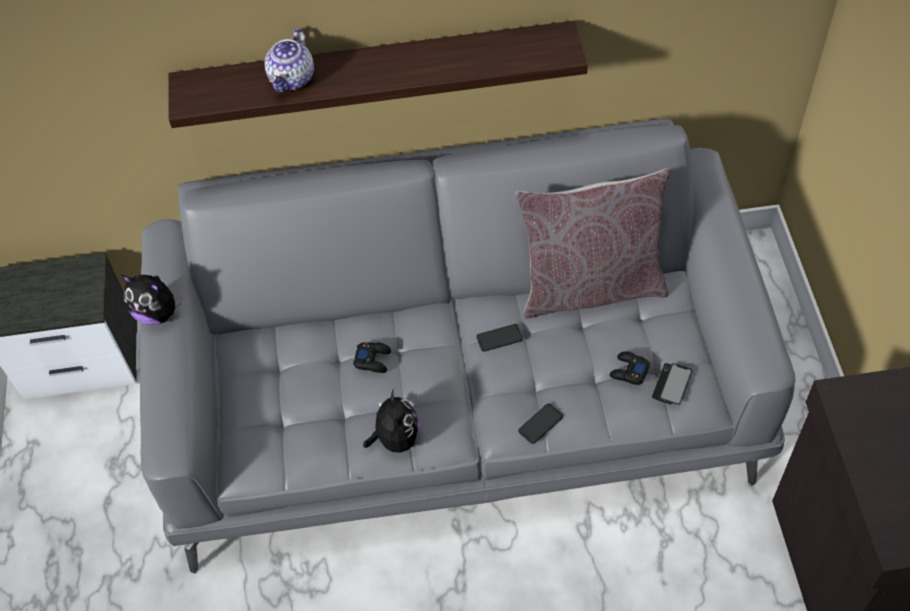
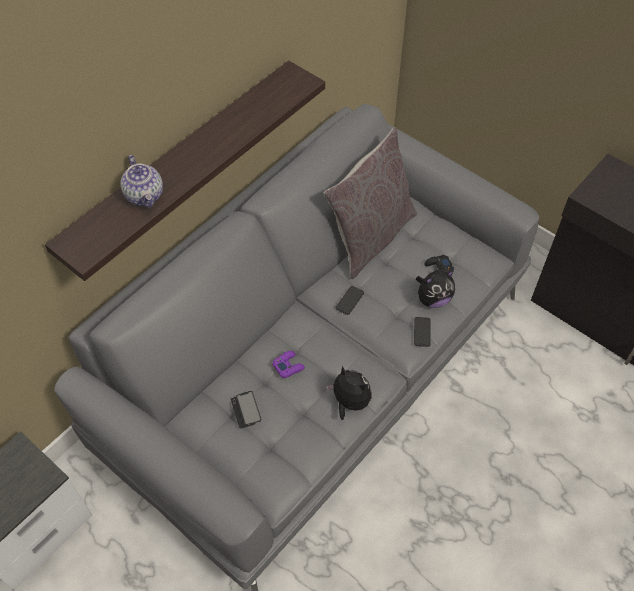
camera: 45 degrees left, 0 degrees up
(157, 313) = (130, 434): plush toy -> plush toy (433, 299)
(373, 359) = (288, 366): black game controller -> purple game controller
(672, 384) = (467, 260): phone -> phone (246, 410)

